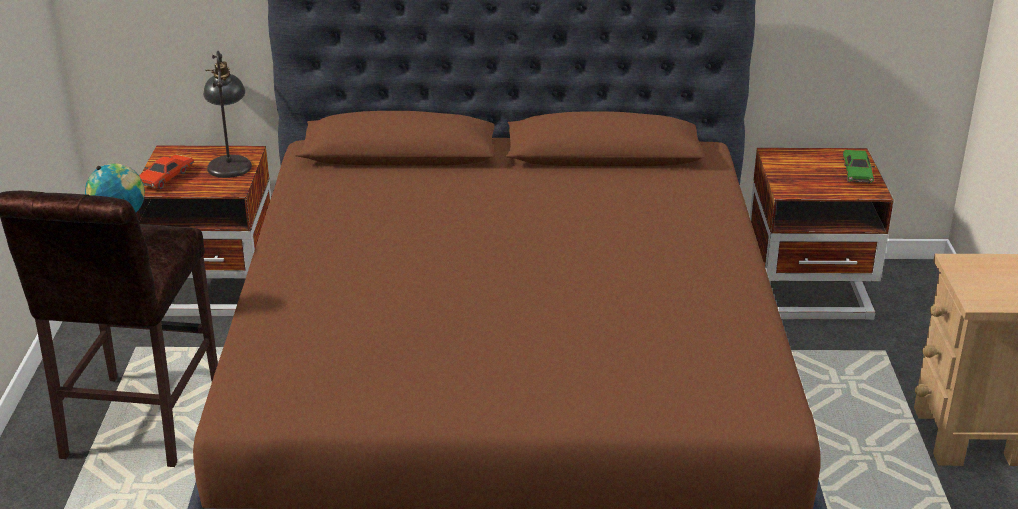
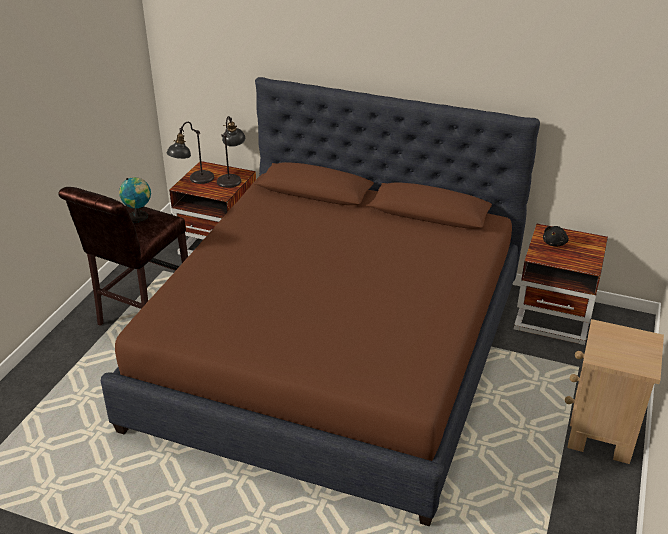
camera: 20 degrees right, 5 degrees up
(165, 178) = (193, 181): red toy car -> grey table lamp
(801, 169) = (554, 243): none -> black plush toy
(856, 173) = (588, 252): green toy car -> none

